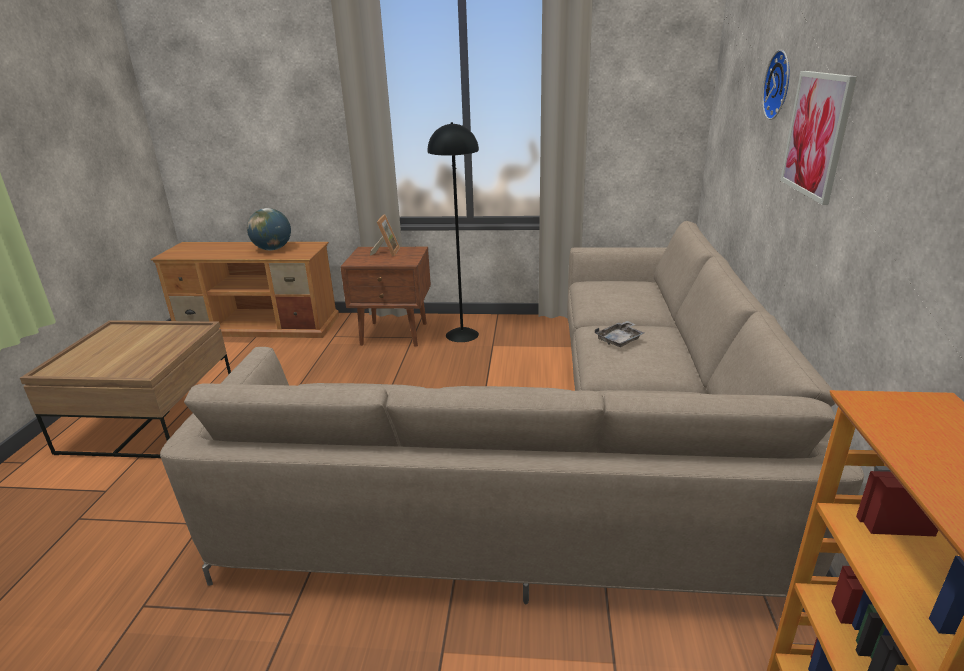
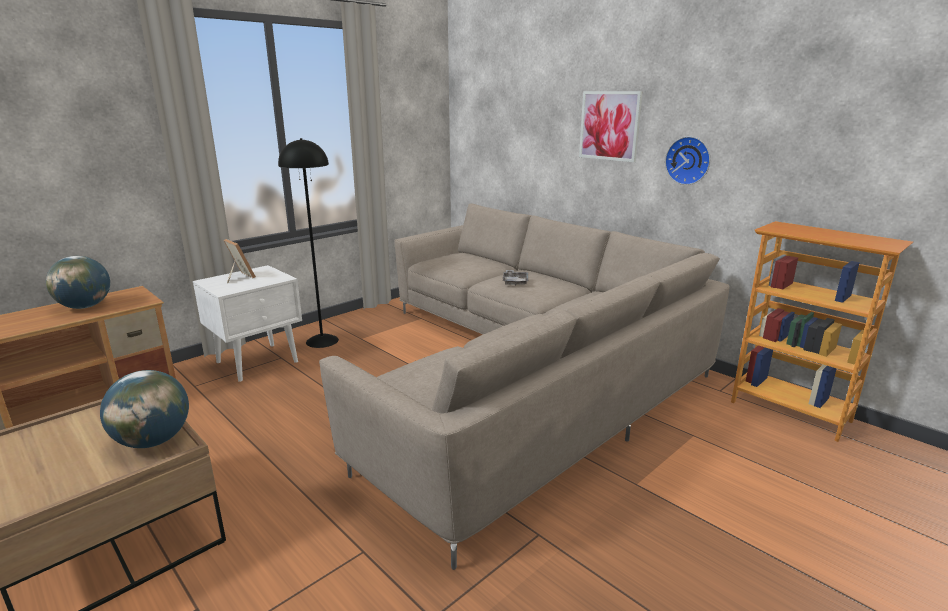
camera: 50 degrees left, 5 degrees down
(148, 362) = (153, 441): none -> globe
(395, 334) = (258, 361): brown nightstand -> white nightstand
(780, 85) = (555, 101): wall clock -> wall clock (688, 160)

